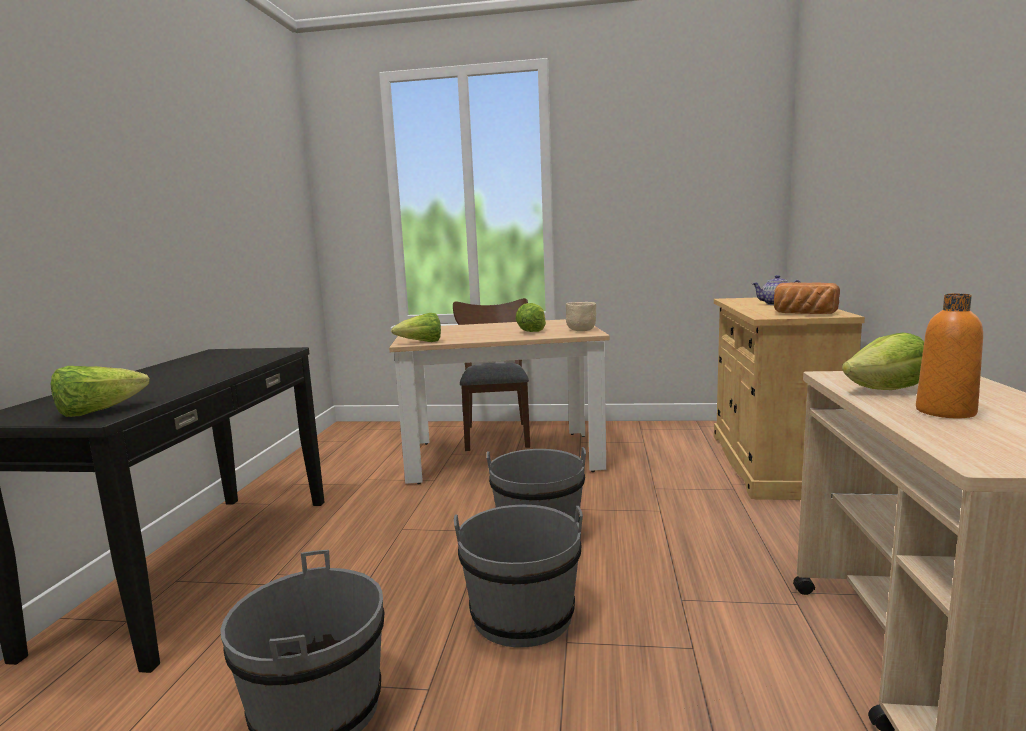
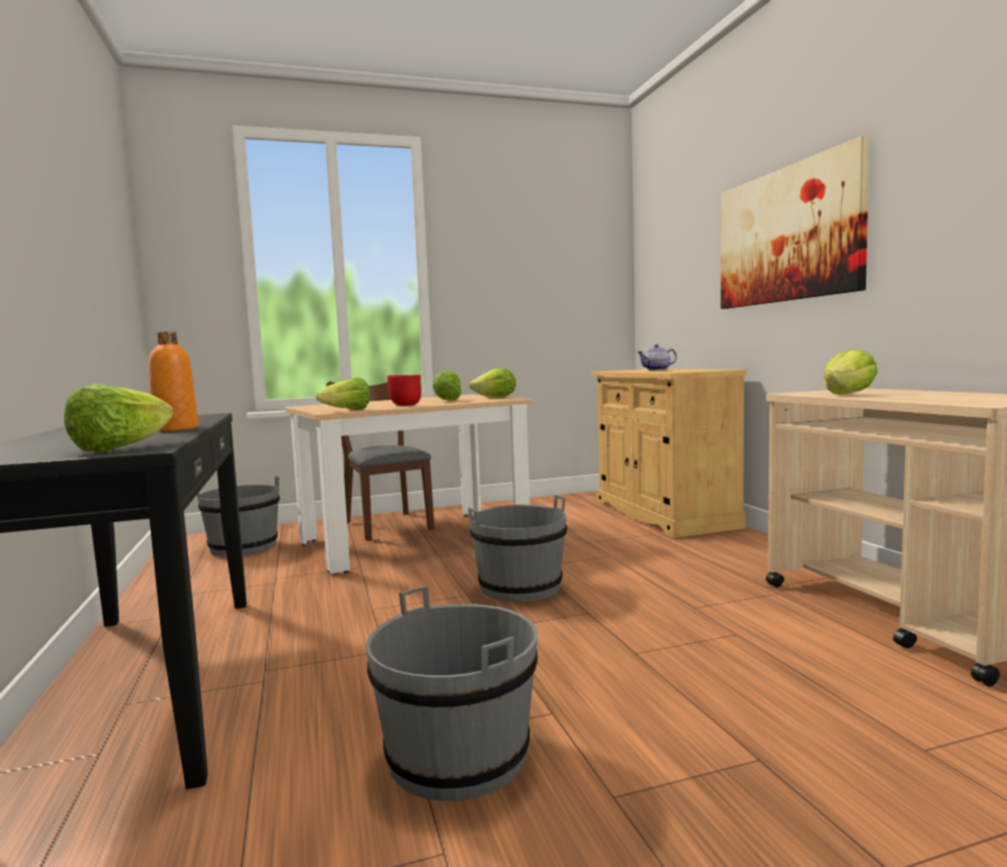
camera: 25 degrees left, 5 degrees down
(481, 338) = (405, 405): none -> red bowl
(522, 616) = (576, 645): grey bucket -> grey bucket (243, 547)
(581, 330) = (496, 398): beige bowl -> lettuce
(803, 314) = (698, 370): bread -> none
(915, 154) = (787, 235): none -> picture
(945, 412) = (908, 396): orange bottle -> orange bottle (176, 429)

